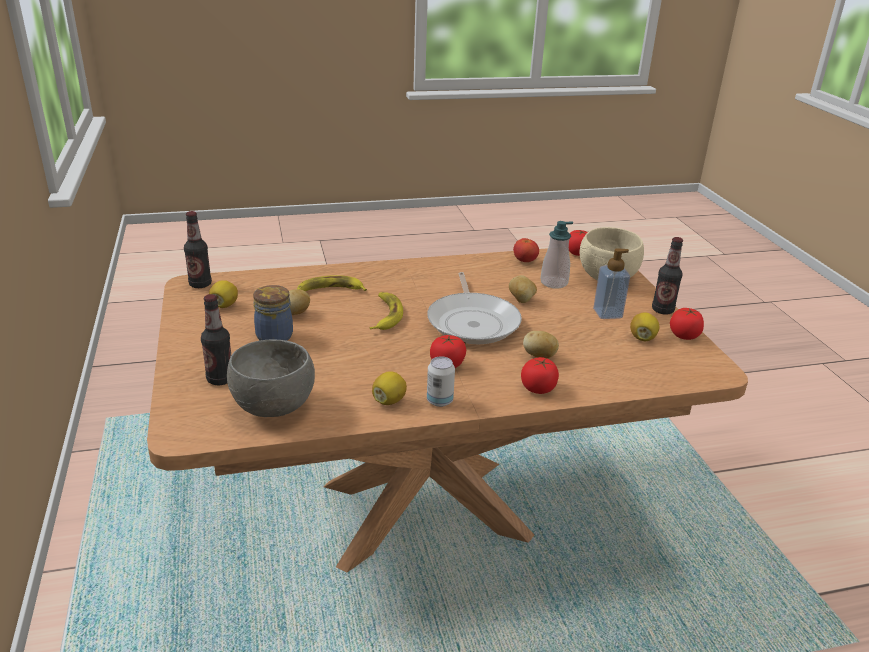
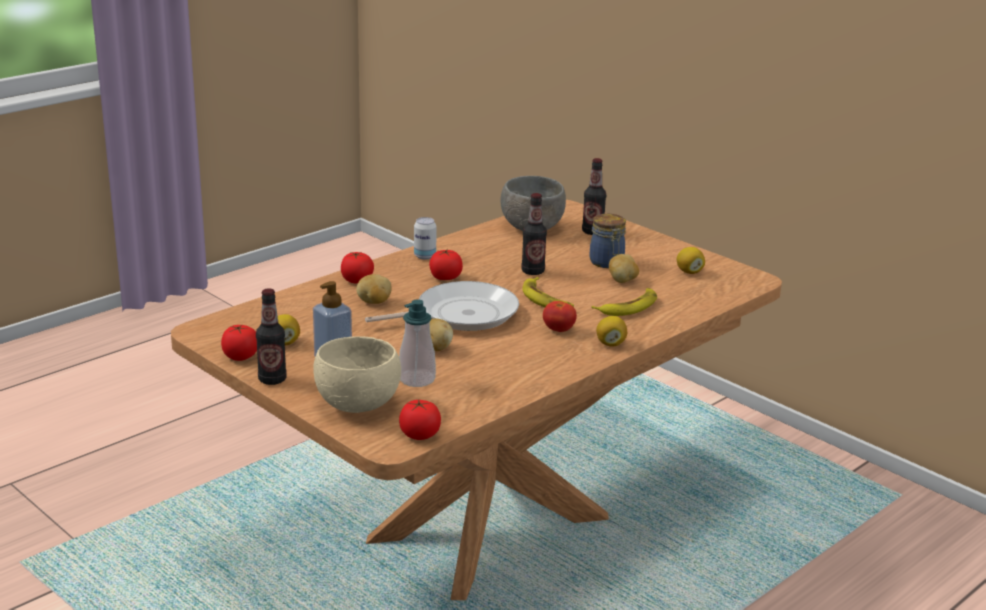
camera: 150 degrees right, 5 degrees down
(200, 284) = (745, 281): bottle -> bottle (533, 271)
(389, 400) = (461, 248): lemon -> lemon (610, 343)
(473, 322) = (461, 315): frying pan -> frying pan turned 105 degrees clockwise
(525, 261) = (476, 400): tomato -> tomato (558, 330)

